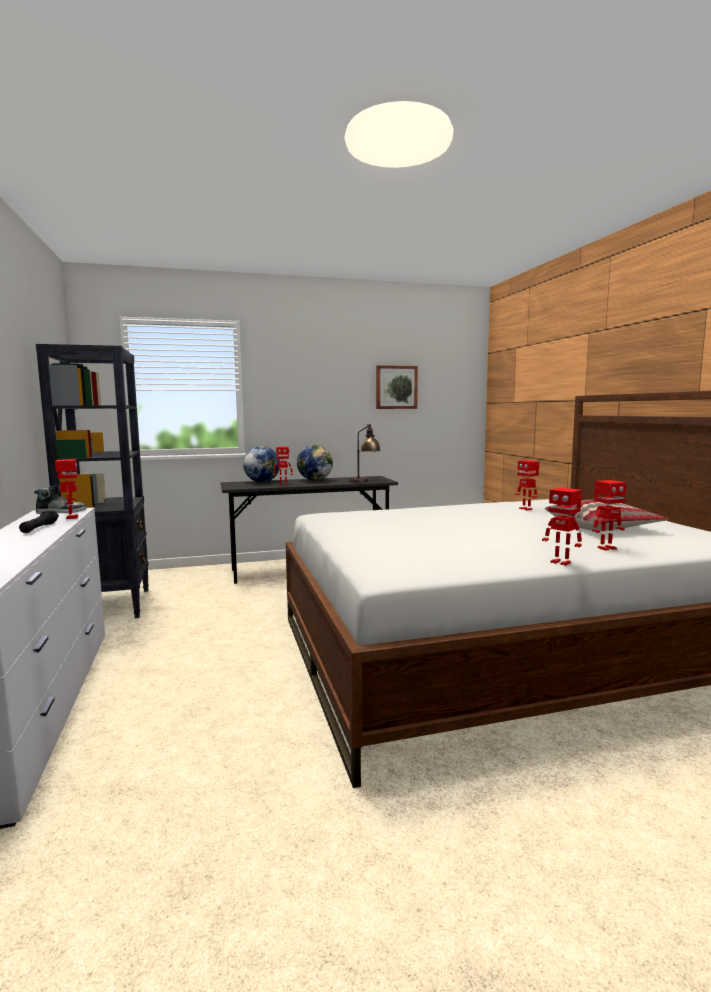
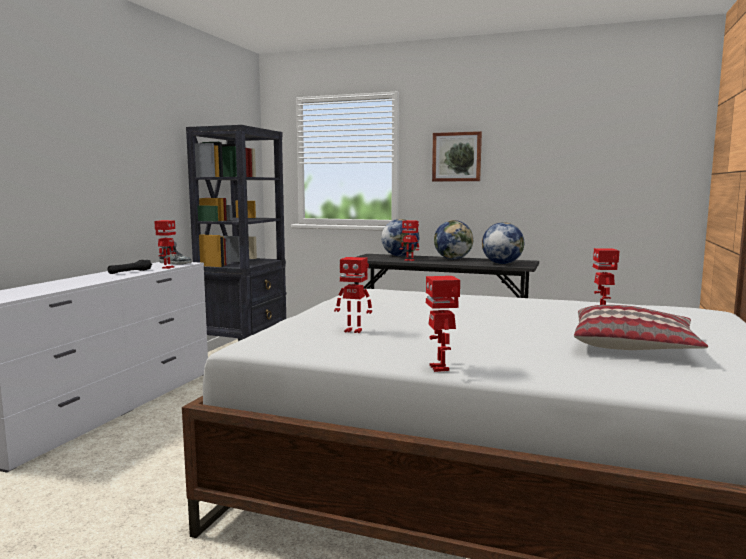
camera: 35 degrees right, 0 degrees up
(364, 480) = (501, 263): table lamp -> globe
(396, 387) = (573, 155): picture -> picture (457, 157)
(606, 548) = (547, 366): toy robot -> toy robot (354, 331)

